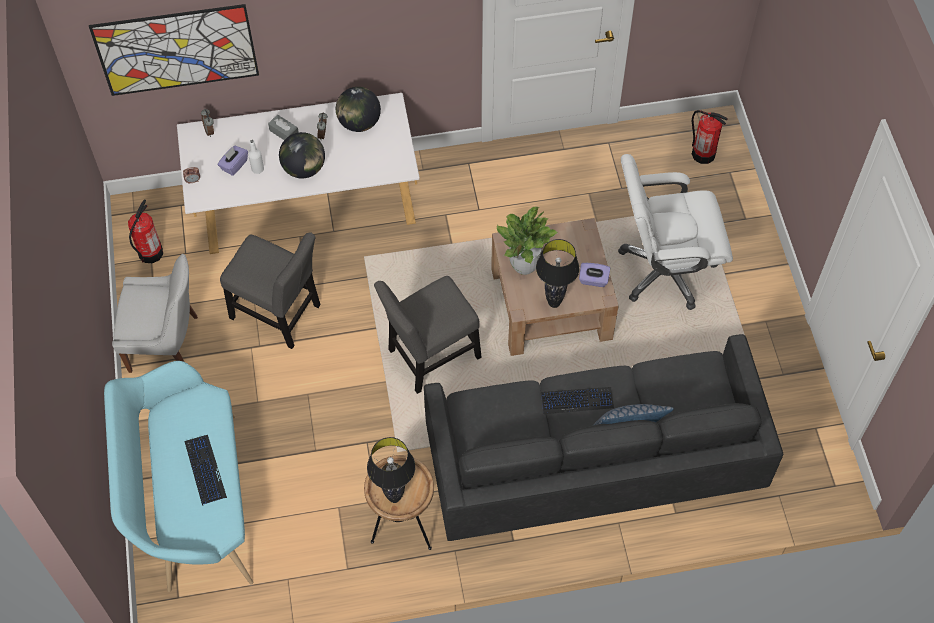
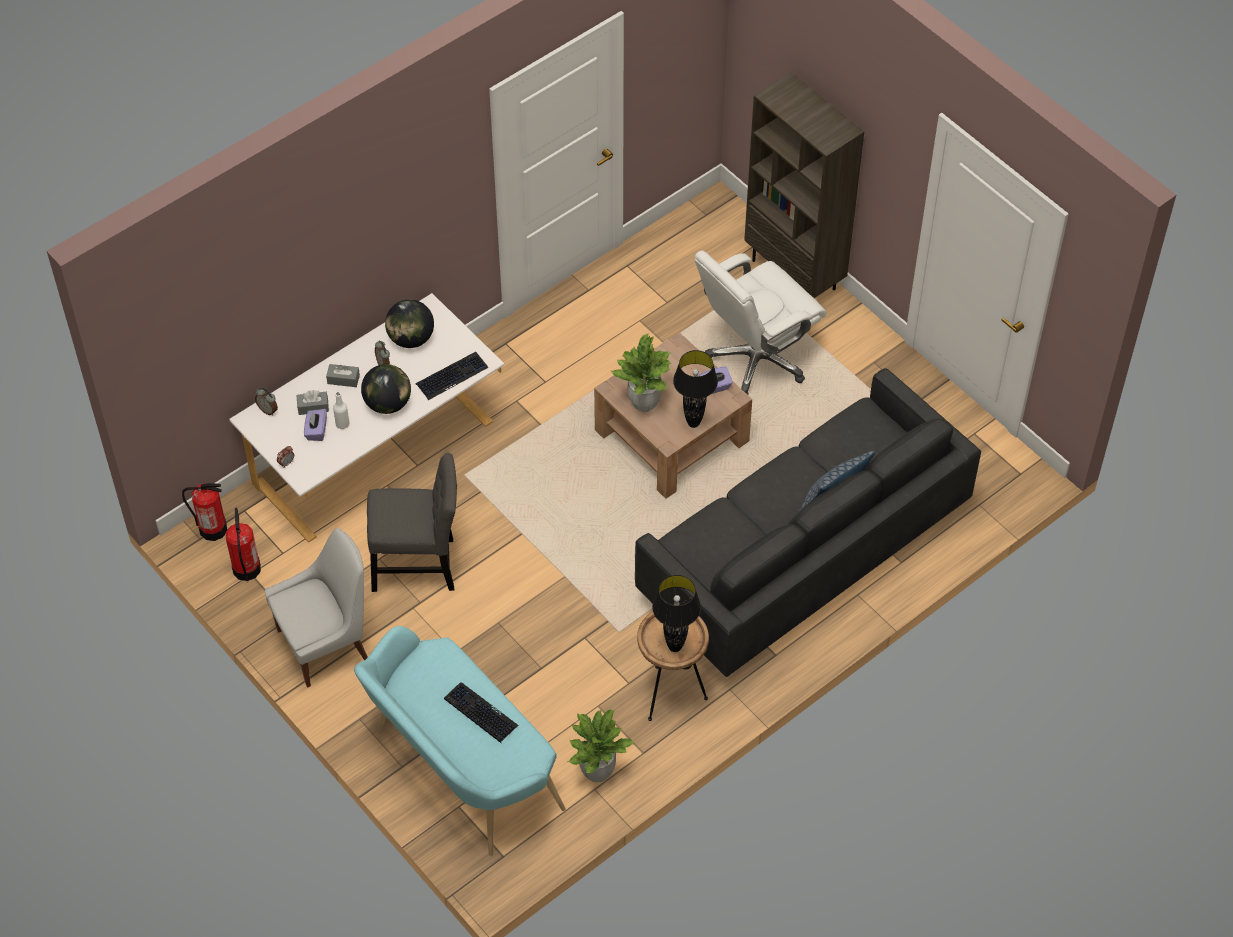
camera: 30 degrees left, 5 degrees down
(176, 50) = (229, 333): picture -> none
(245, 144) = (313, 407): none -> grey tissue box
(300, 565) = (597, 771): none -> potted plant
(430, 357) = (591, 535): grey chair -> none
(577, 400) = (772, 495): keyboard -> keyboard (452, 376)
(703, 154) = (722, 237): fire extinguisher -> fire extinguisher (212, 529)
(745, 213) = (795, 274): none -> brown bookcase

